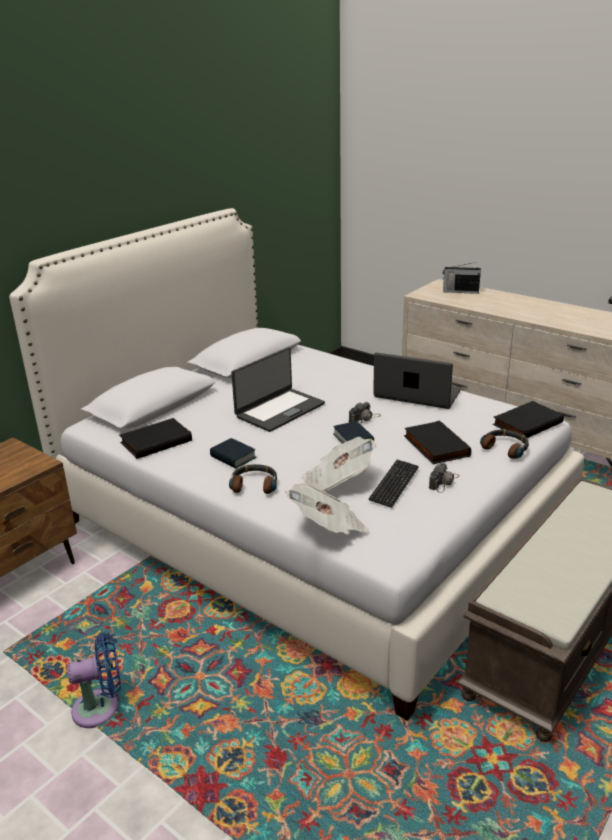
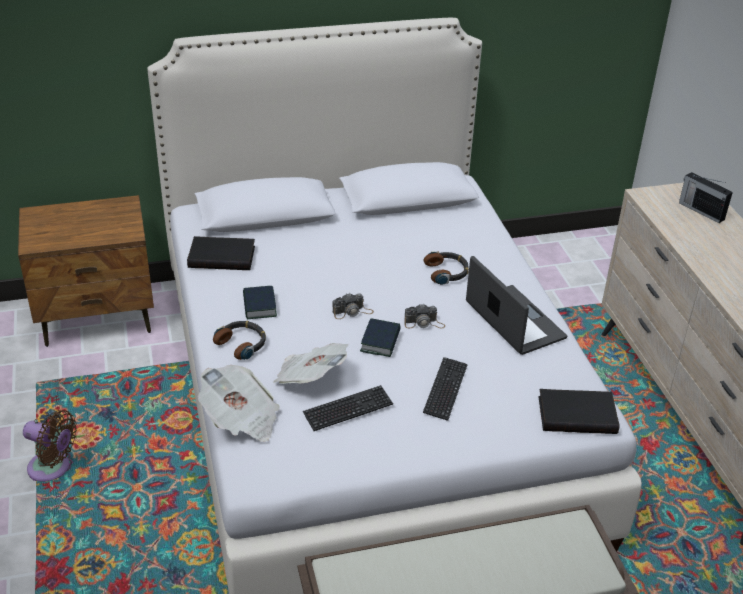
camera: 35 degrees right, 10 degrees up
(101, 708) = (52, 468): blue fan -> brown fan
(279, 410) = (360, 273): laptop -> none
(434, 446) = (445, 389): black book -> keyboard
(444, 482) = (398, 432): camera -> camera (352, 312)
(505, 448) = (510, 430): headphones -> headphones (447, 272)

